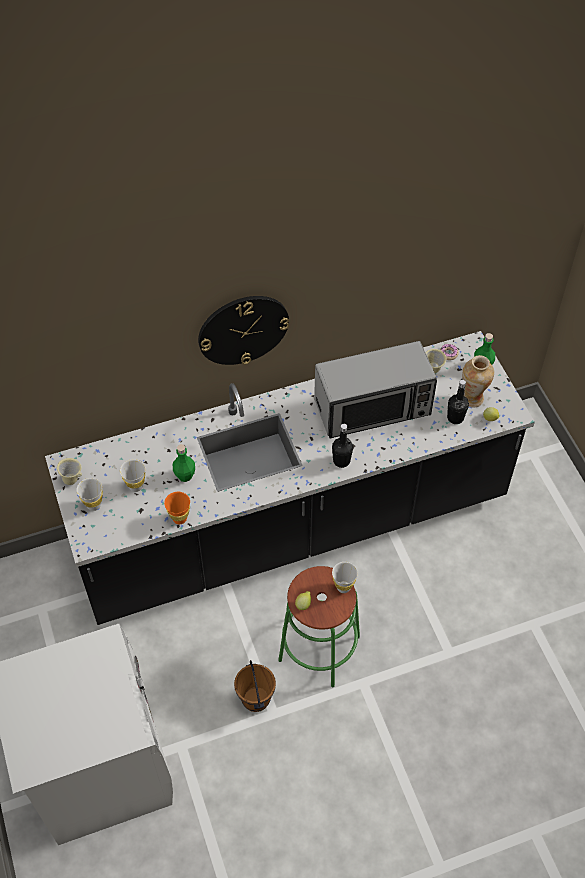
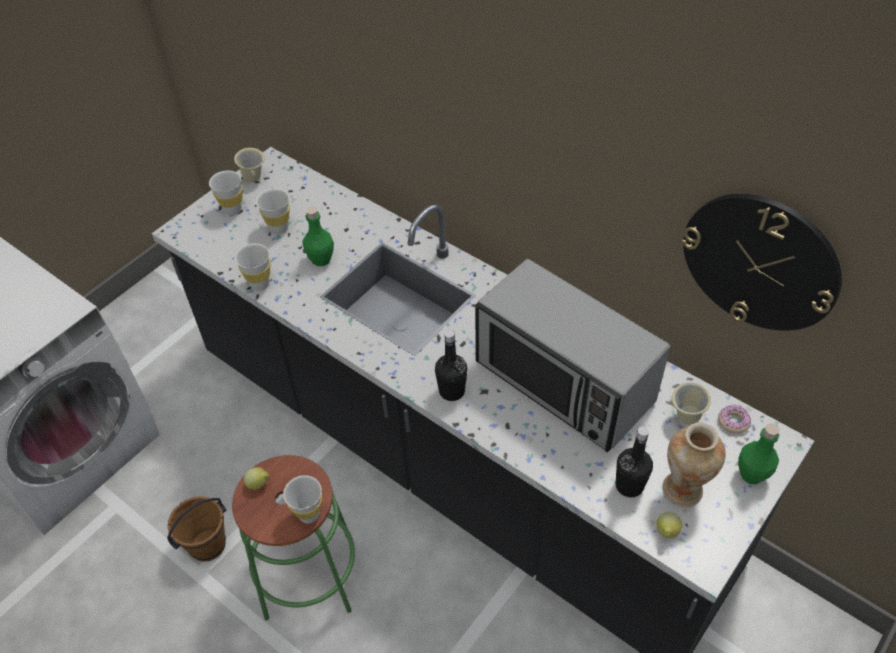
camera: 60 degrees right, 5 degrees down
(179, 518) = (260, 284): orange cup -> white cup
(243, 329) = (480, 144): wall clock -> wall clock (760, 262)

